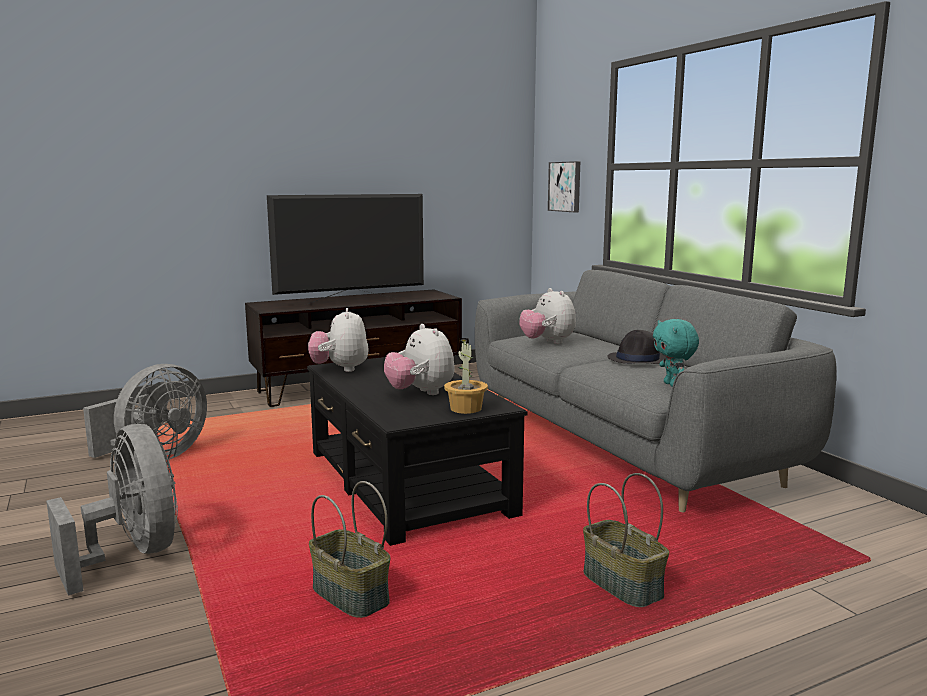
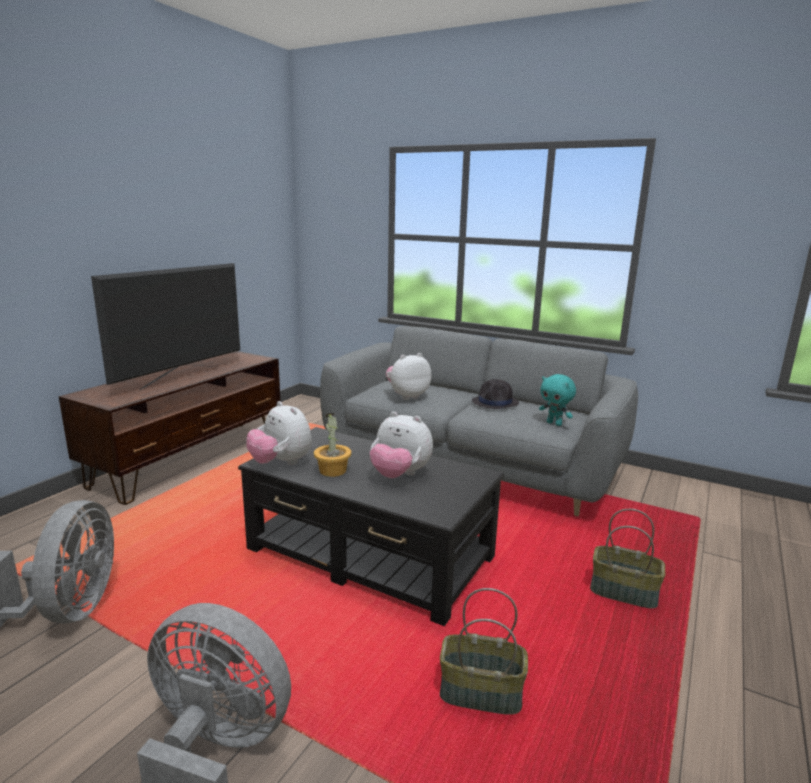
camera: 35 degrees left, 5 degrees up
(465, 409) = (463, 484): potted plant -> potted plant (333, 471)
(547, 342) = (407, 396): plush toy -> plush toy turned 120 degrees clockwise
(565, 186) = (338, 249): picture -> none

